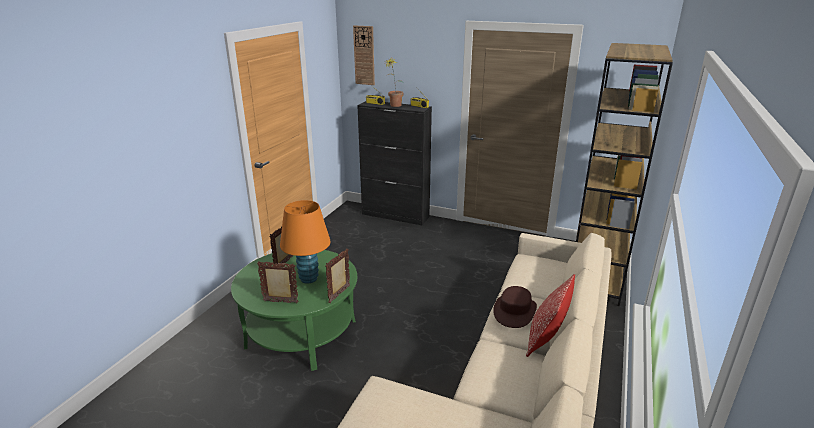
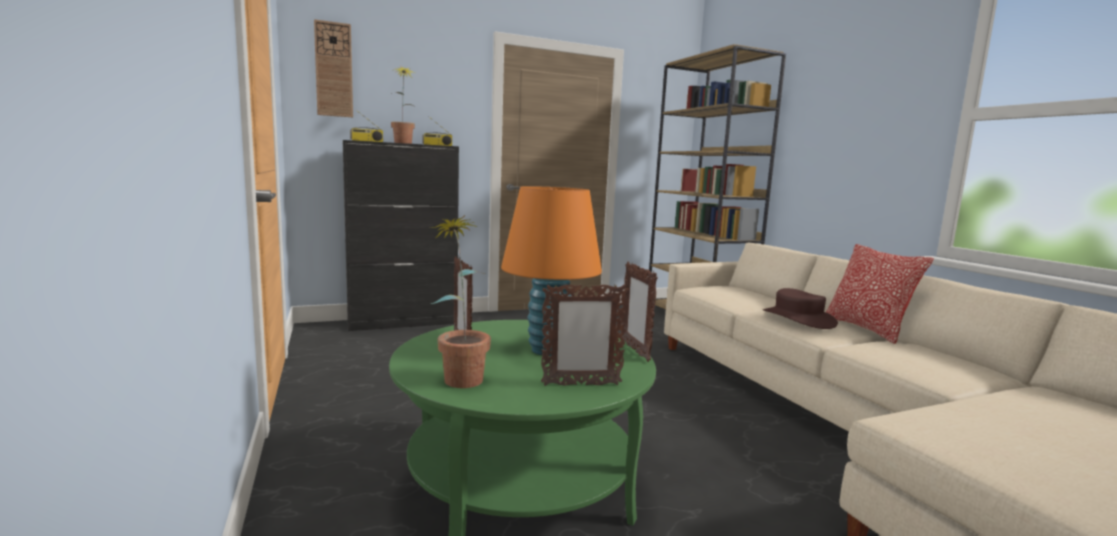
camera: 45 degrees left, 15 degrees down
(256, 279) = (460, 375): none -> potted plant
(281, 302) = (580, 385): picture frame -> picture frame turned 150 degrees counterclockwise

